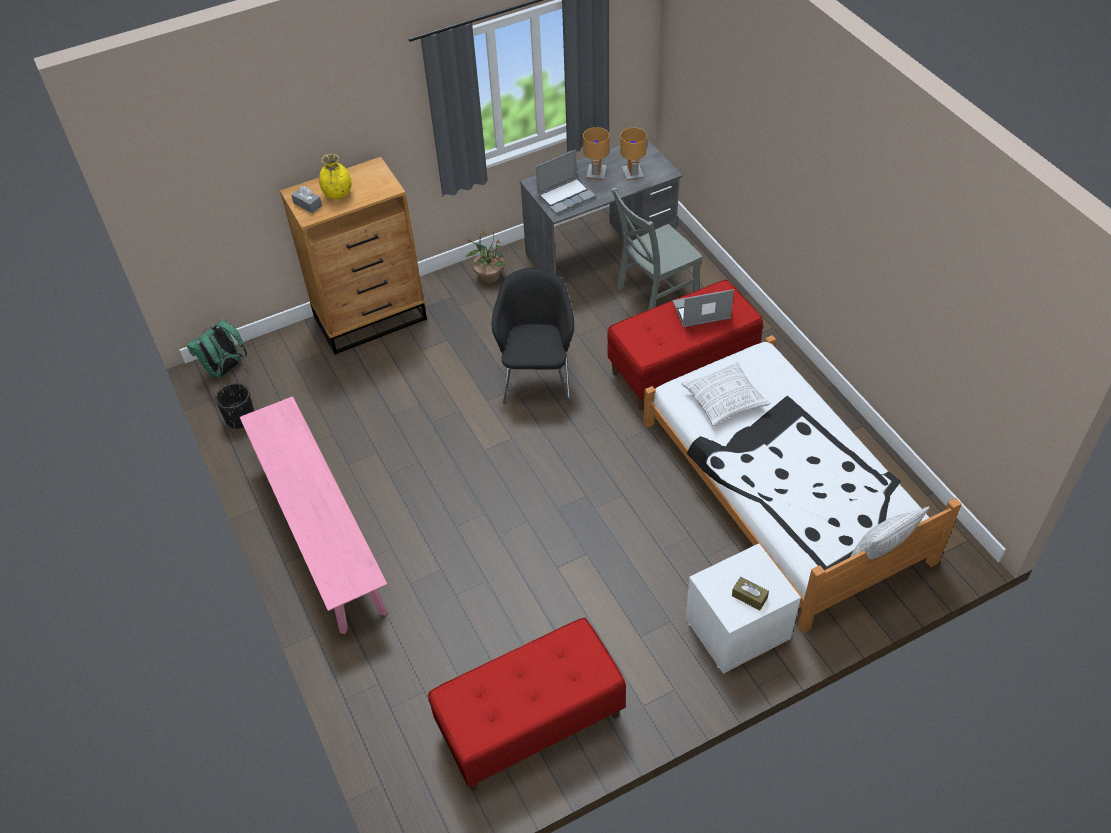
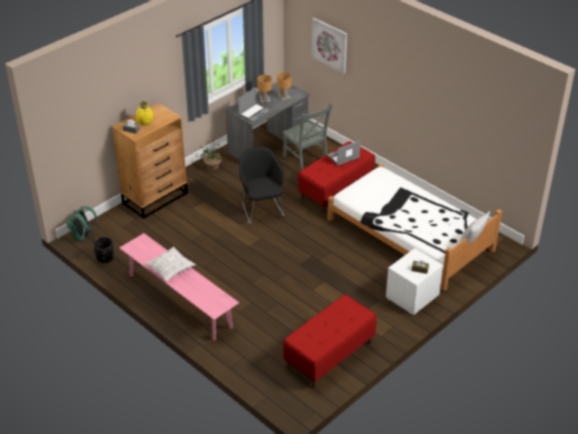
camera: 20 degrees left, 10 degrees down
(654, 293) = (306, 160): grey chair -> grey chair turned 75 degrees counterclockwise
(724, 91) = (330, 45): none -> picture
(724, 401) = (370, 195): pillow -> pillow (170, 269)

